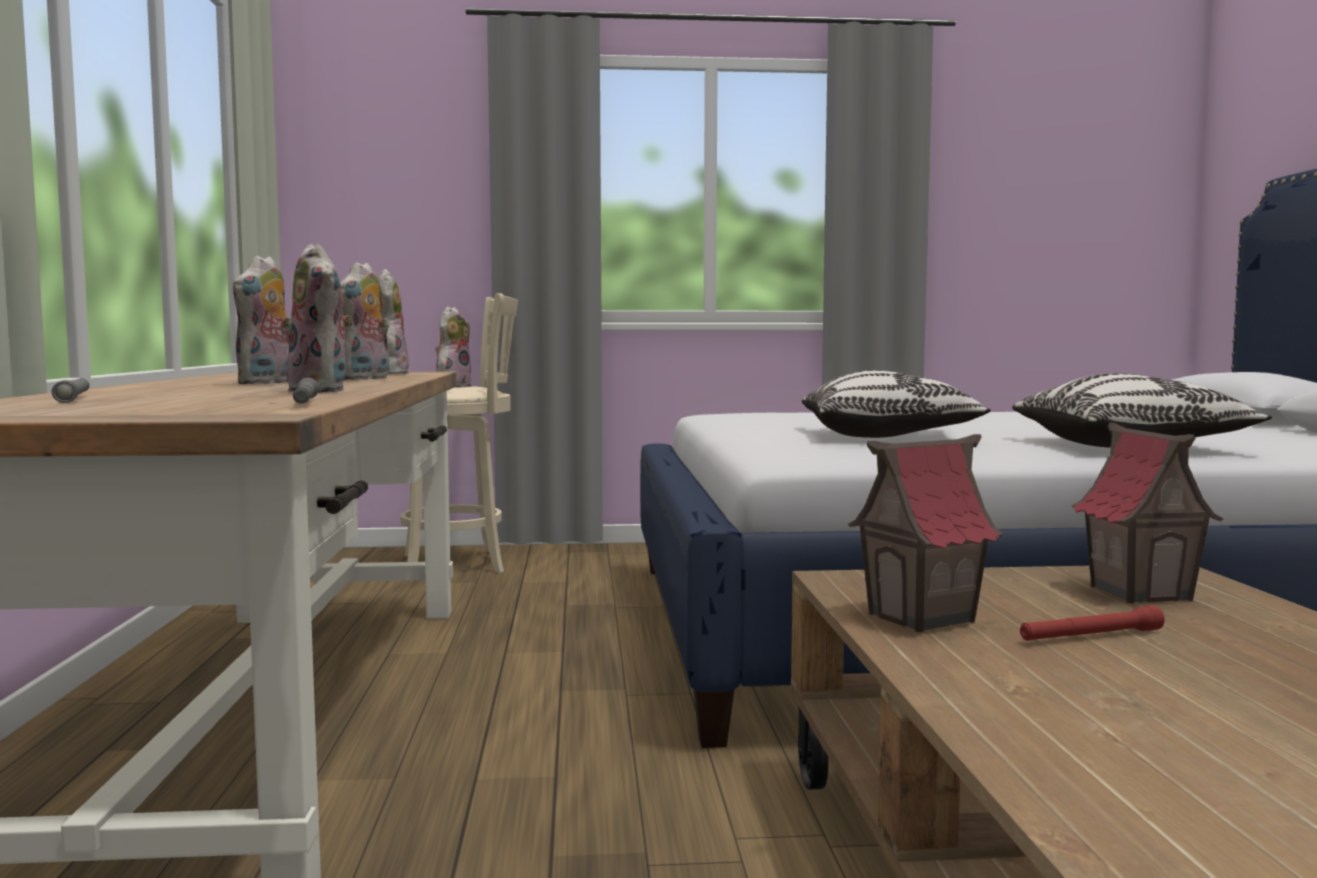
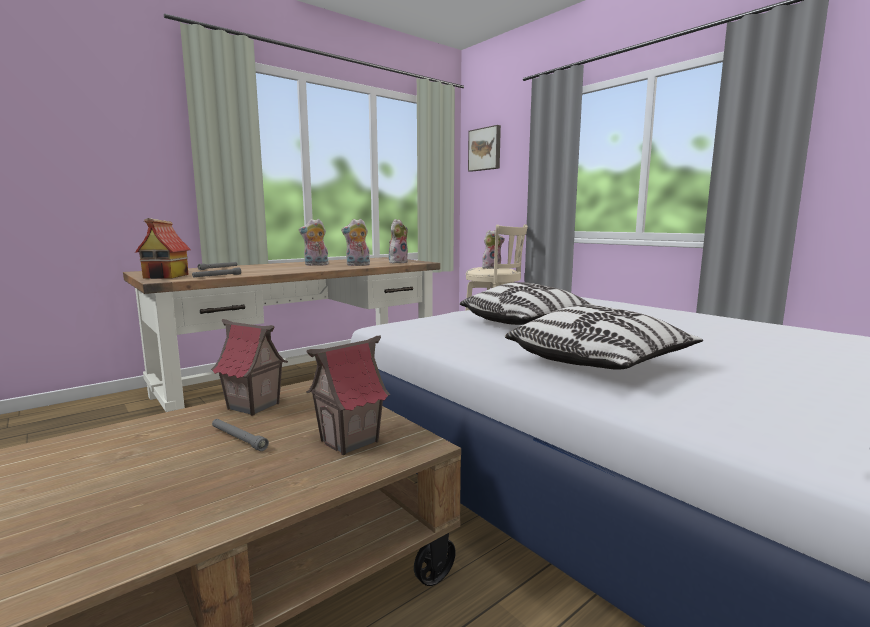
camera: 55 degrees right, 5 degrees up
(158, 412) = (166, 276): none -> toy house
(323, 391) = (277, 271): plush toy -> none
(342, 134) = (485, 149): none -> picture
(1090, 636) = (238, 439): red flashlight -> grey flashlight

